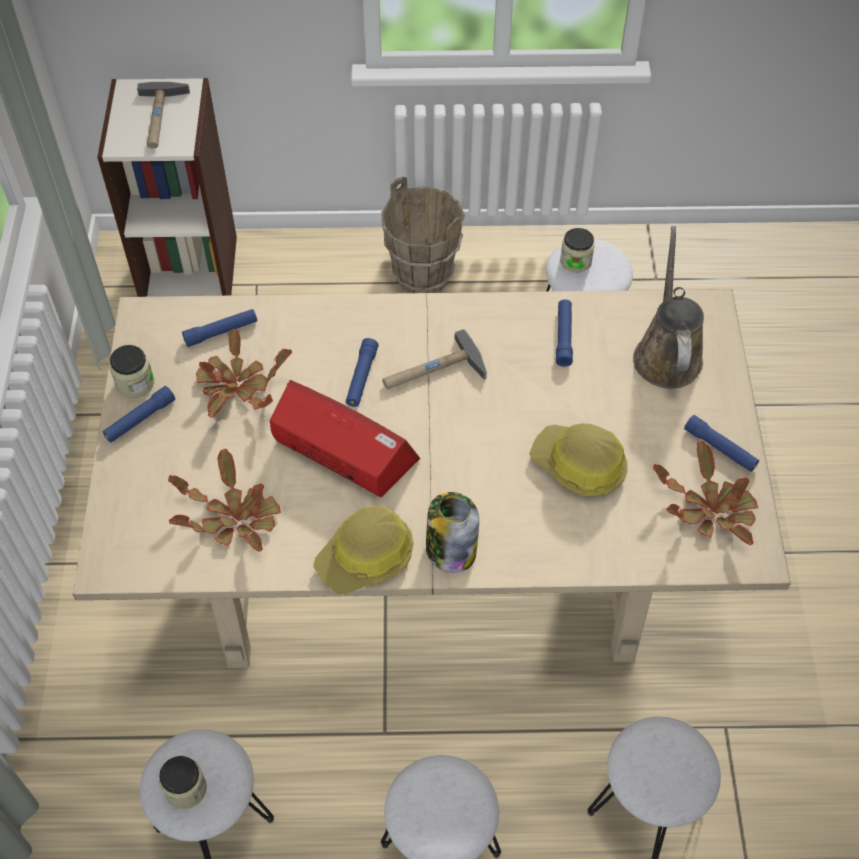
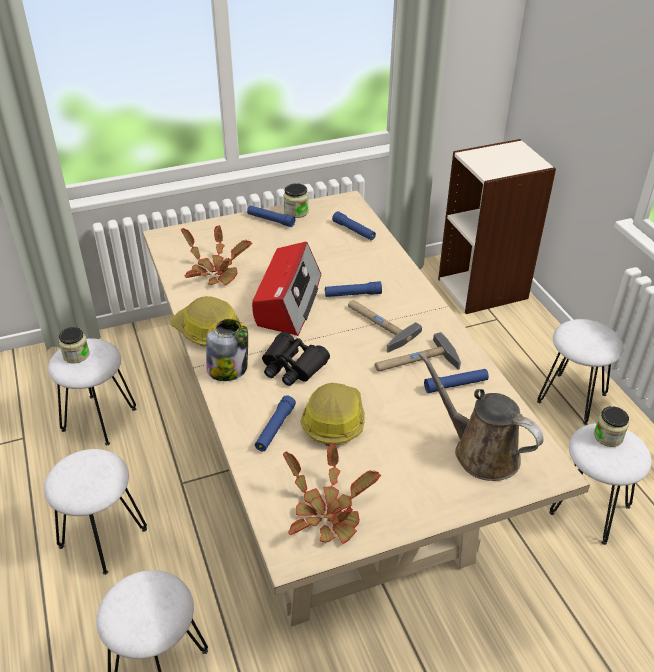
camera: 70 degrees right, 15 degrees down
(160, 118) = (504, 162): hammer -> hammer (415, 362)
(237, 387) = (315, 247): potted plant -> none
(422, 276) = (571, 397): brown bucket -> white stool
(473, 480) = (292, 366): none -> black binoculars
(666, 354) = (480, 452): brown watering can -> brown watering can turned 120 degrees counterclockwise
(720, 448) = (398, 508): blue flashlight -> blue flashlight (275, 428)

